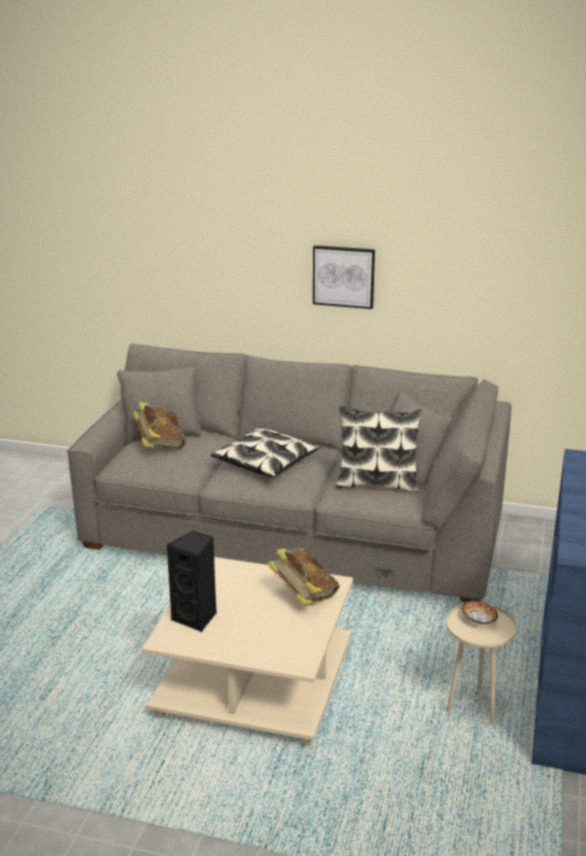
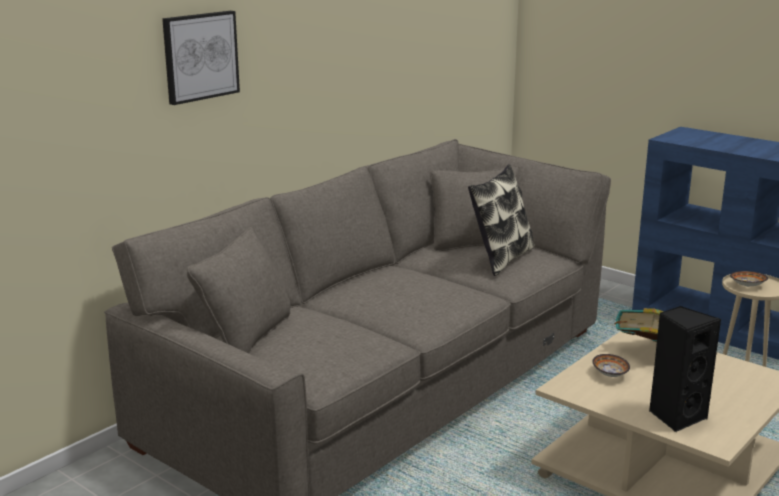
camera: 65 degrees left, 5 degrees down
(160, 445) = (291, 340): book -> none
(249, 581) = (610, 374): none -> bowl
(266, 462) = (401, 295): pillow -> none
(343, 276) = (318, 69): picture -> picture (200, 56)

